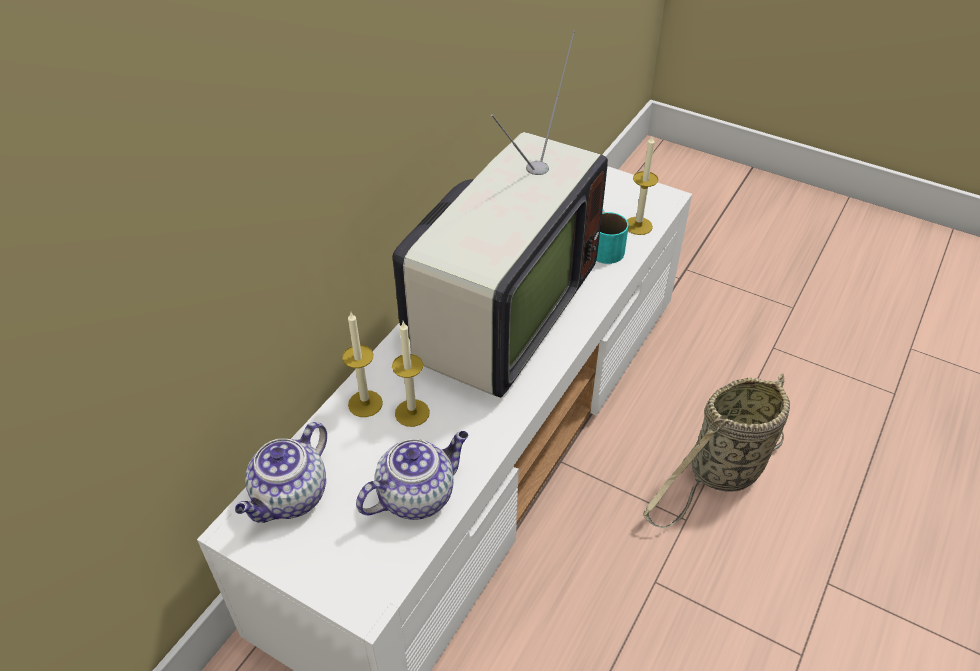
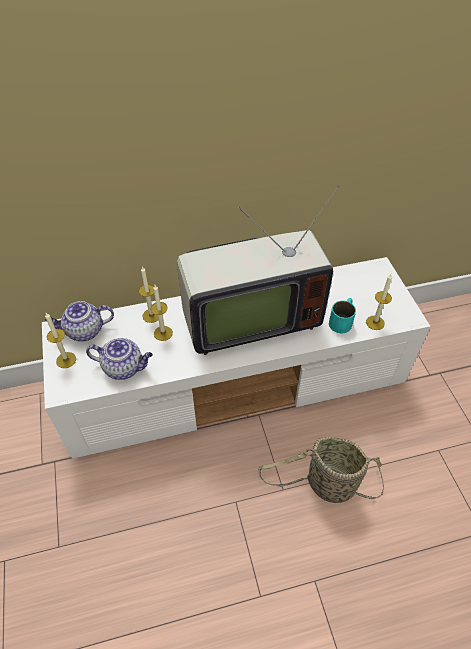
camera: 45 degrees right, 5 degrees up
(315, 555) = (66, 360): none -> candle

